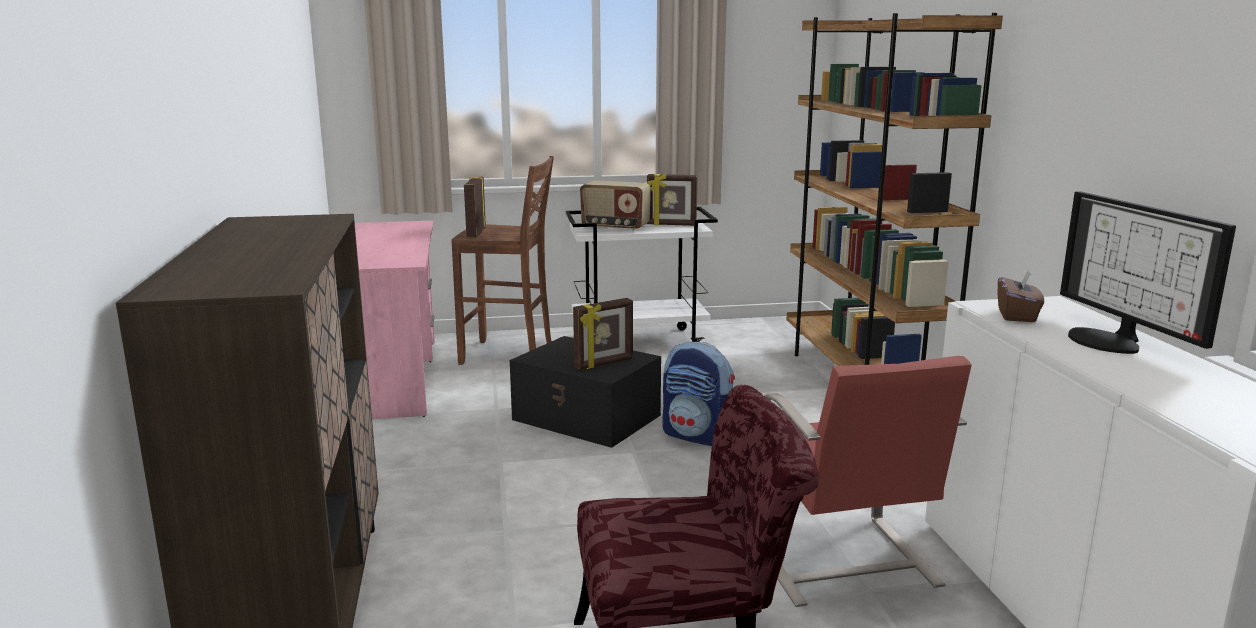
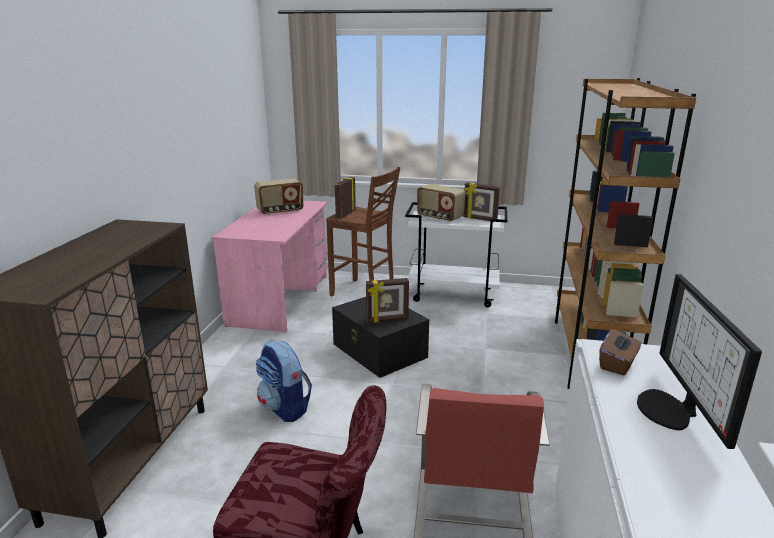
camera: 20 degrees right, 5 degrees up
(372, 235) = (280, 211): none -> radio
(698, 436) = (441, 379): backpack -> backpack (285, 408)

